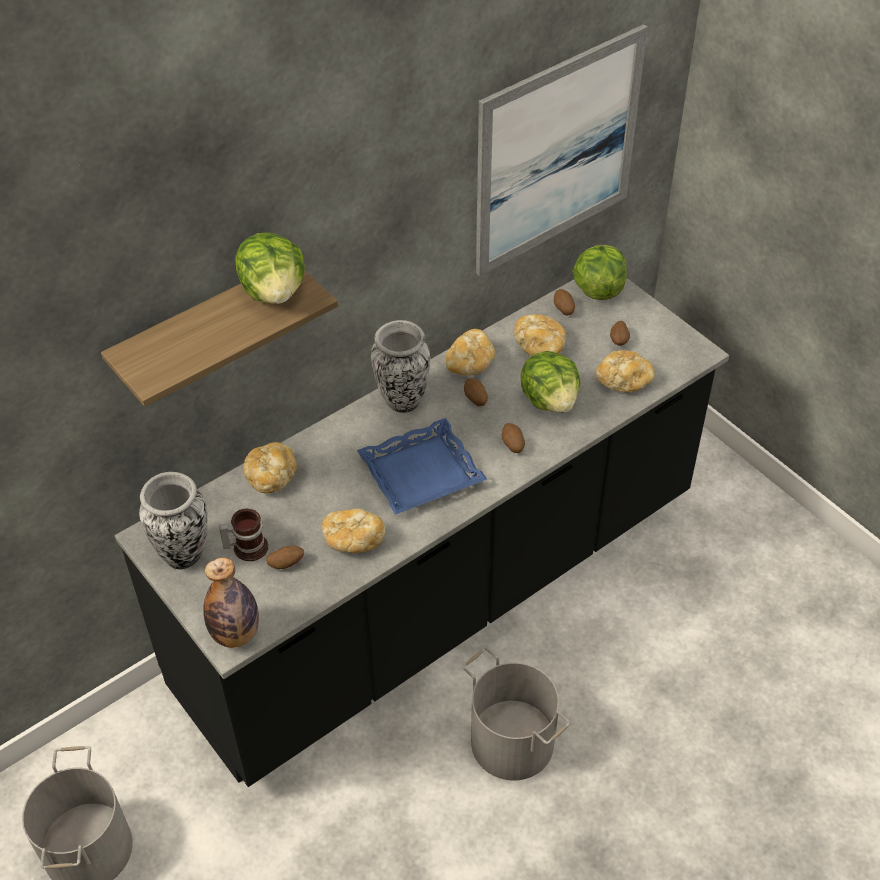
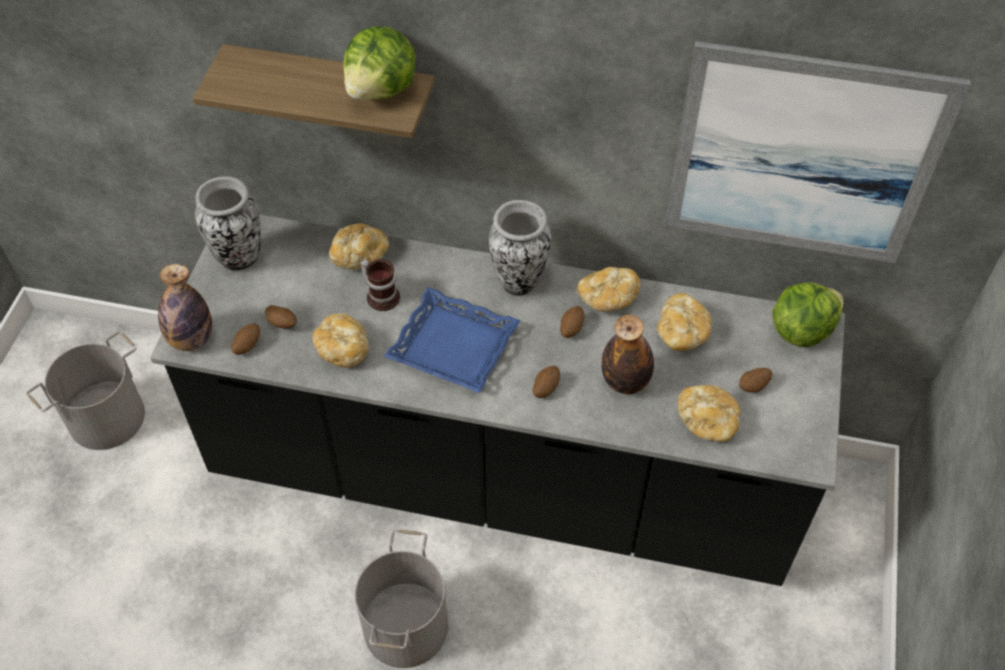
camera: 50 degrees right, 5 degrees up
(247, 546) = (278, 289): mug -> mug (382, 295)
(550, 400) = (625, 381): lettuce -> bottle
(563, 309) = (746, 321): potato -> potato (247, 346)

